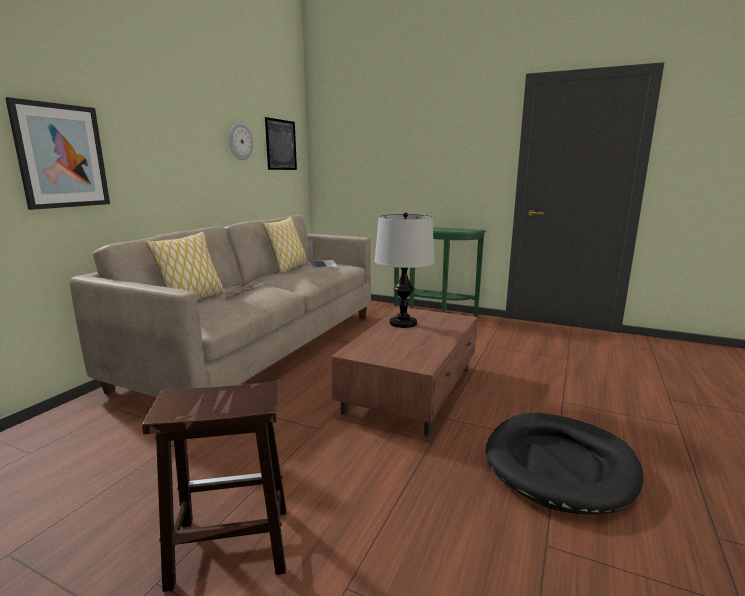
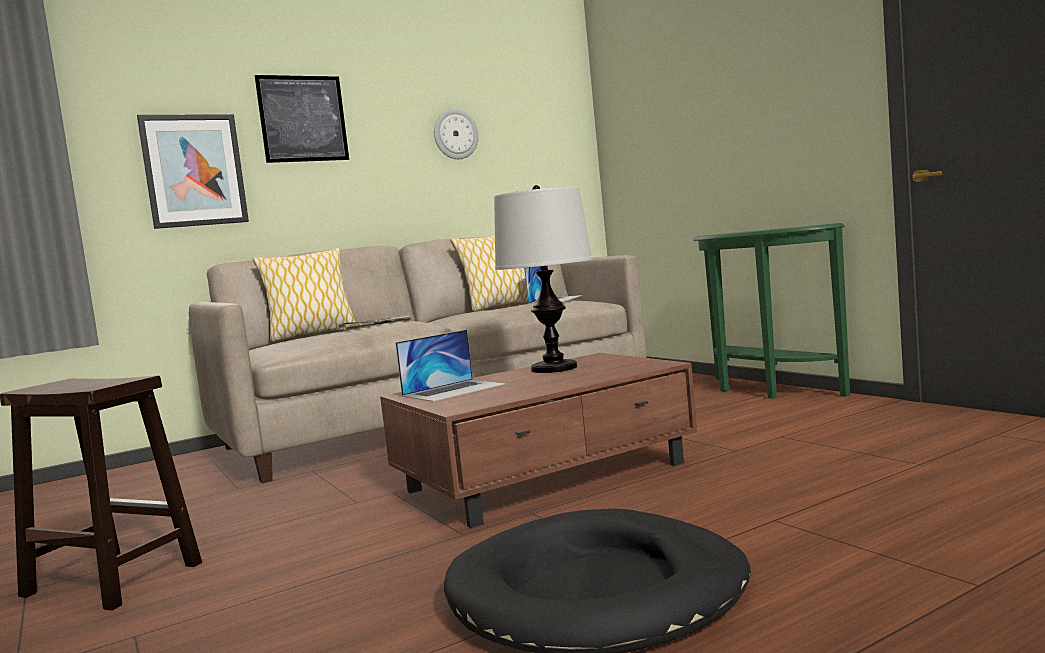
camera: 35 degrees right, 10 degrees down
(281, 145) = (536, 132): picture -> picture (303, 119)
(378, 347) = (454, 390): none -> laptop

